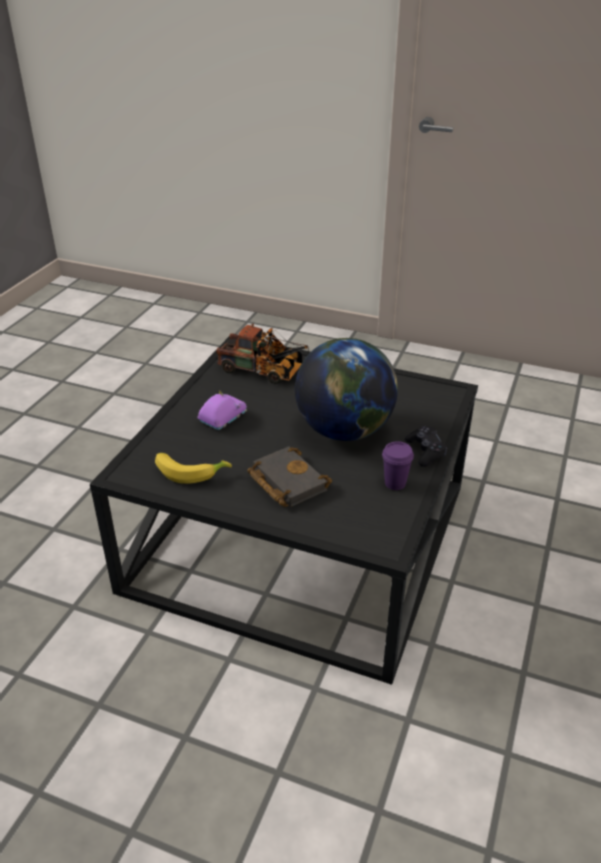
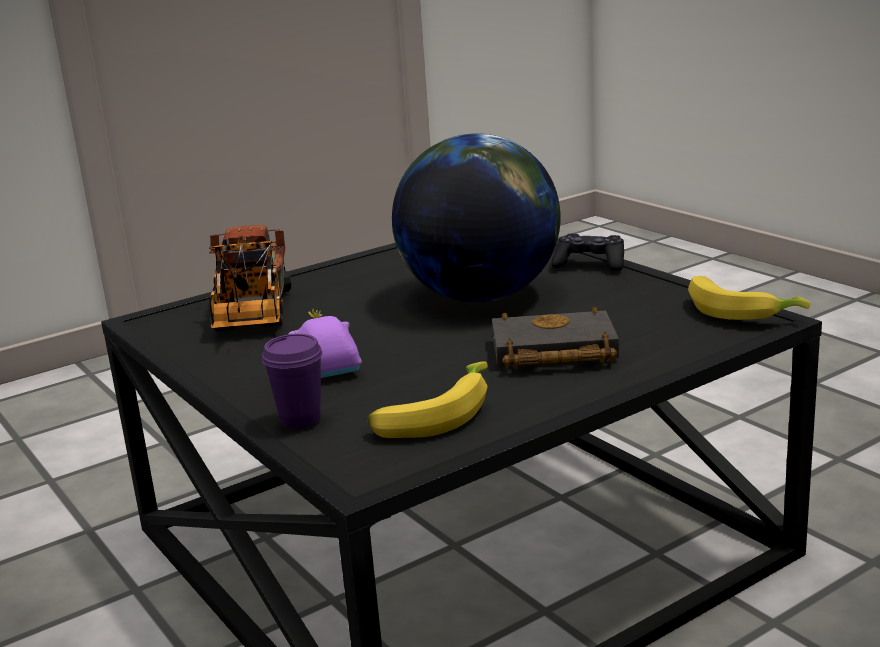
camera: 55 degrees left, 15 degrees down
(265, 371) = (252, 316): toy truck -> toy truck turned 120 degrees clockwise
(395, 483) = (634, 292): purple cup -> purple cup (300, 420)
(395, 534) = (741, 310): none -> banana

